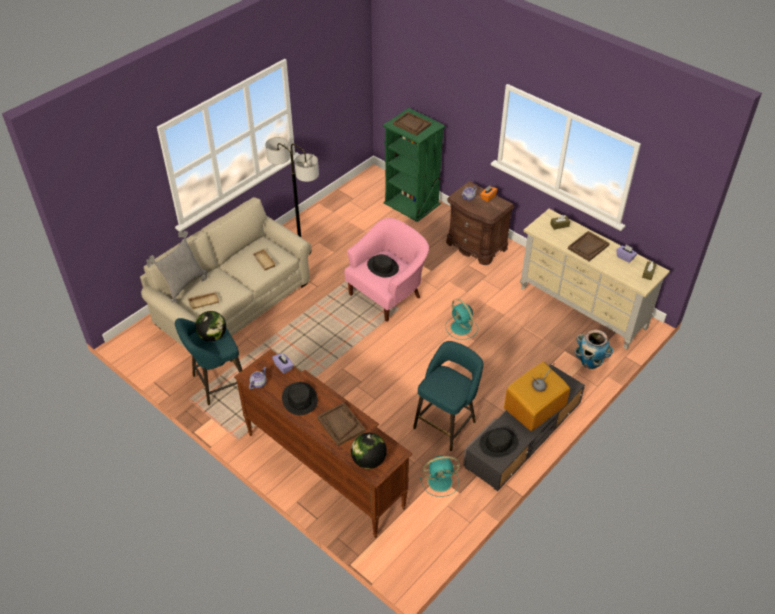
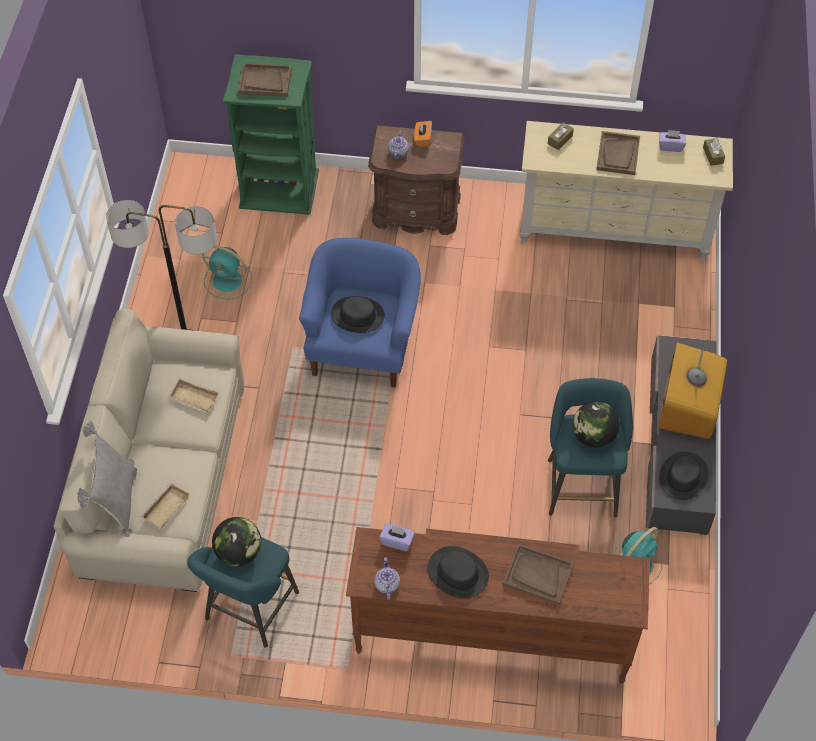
camera: 35 degrees left, 10 degrees up
(369, 460) = (610, 600): globe -> globe (593, 436)
(388, 294) = (363, 347): pink armchair -> blue armchair
(461, 328) = (495, 342): turquoise fan -> turquoise fan (228, 281)
(590, 362) = (678, 302): planter -> none

